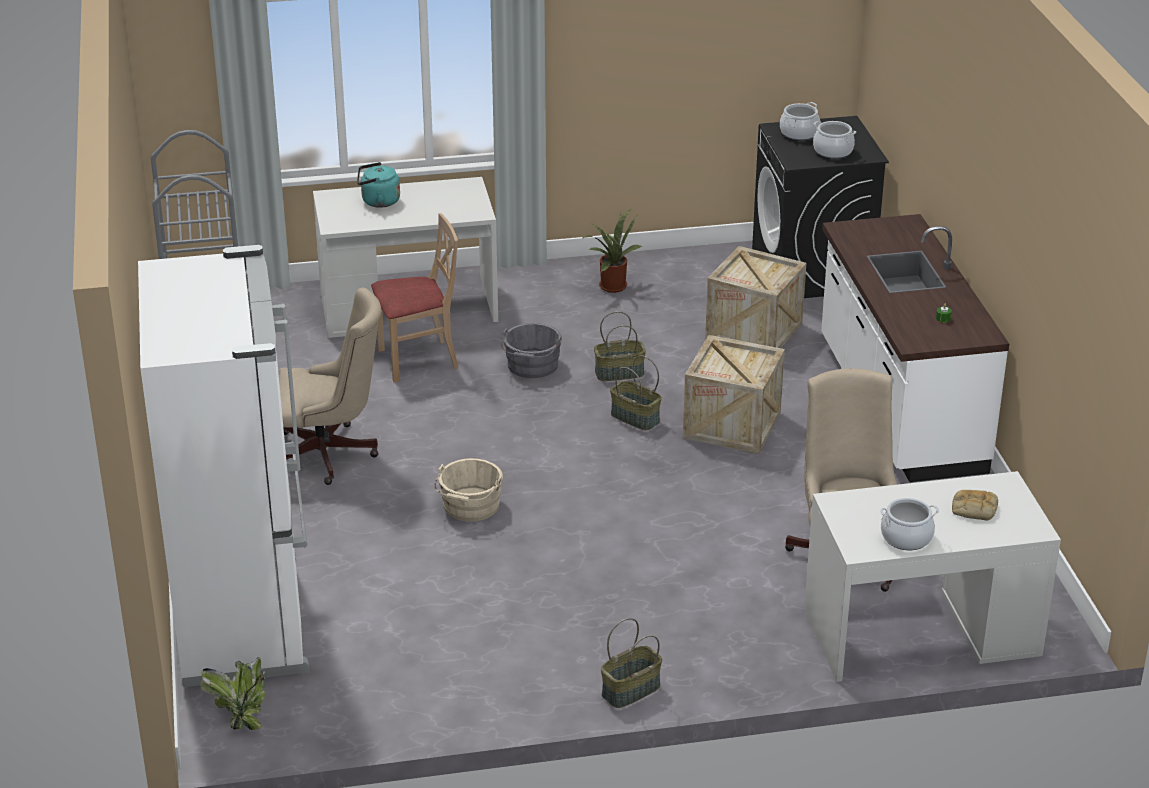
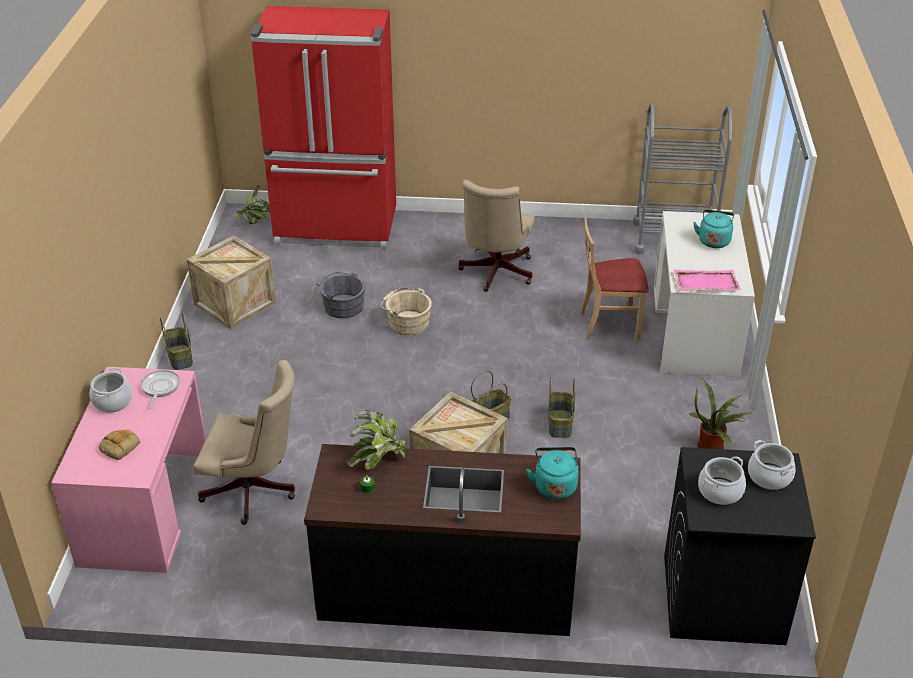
camera: 105 degrees right, 5 degrees up
(245, 619) = (336, 229): white fridge -> red fridge
(418, 360) = (609, 325): beige chair -> beige chair turned 90 degrees clockwise
(468, 202) = (705, 282): none -> pink tray
(532, 367) = (583, 379): grey bucket -> grey bucket (341, 306)
(754, 331) = (609, 523): crate -> crate (235, 304)
(860, 509) = (160, 388): none -> frying pan
(869, 230) = (554, 485): none -> turquoise kettle
(898, 407) = (446, 589): white counter -> black counter
(900, 320) = (378, 459): none -> potted plant
(921, 632) = (145, 507): white desk -> pink desk

